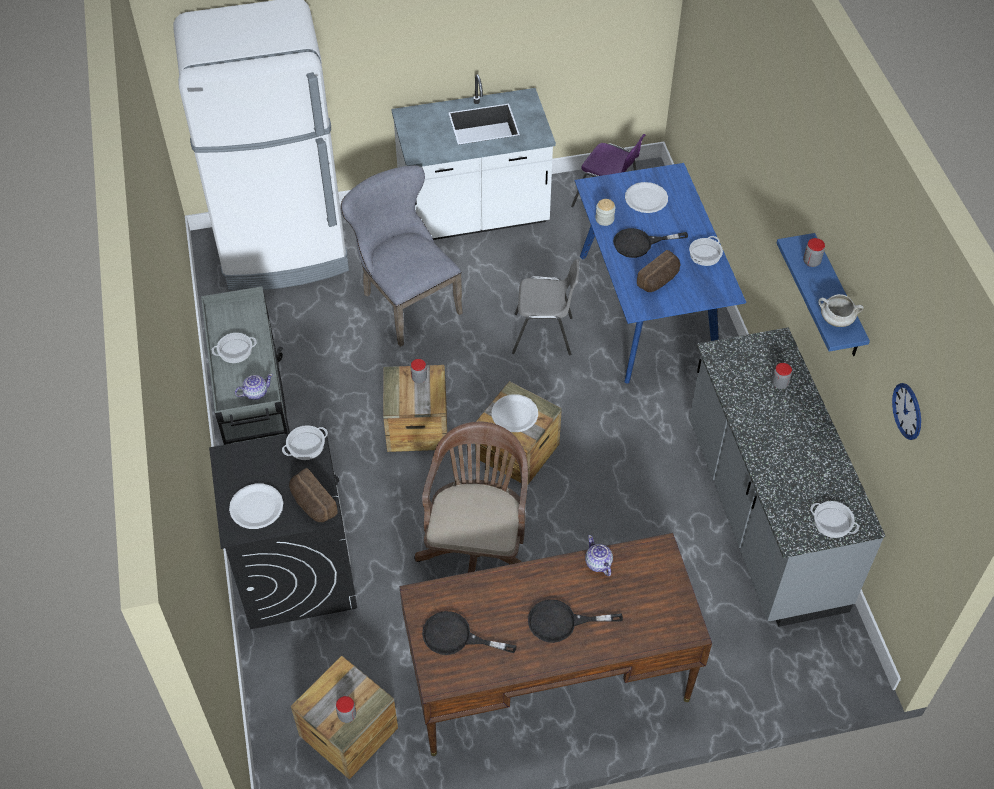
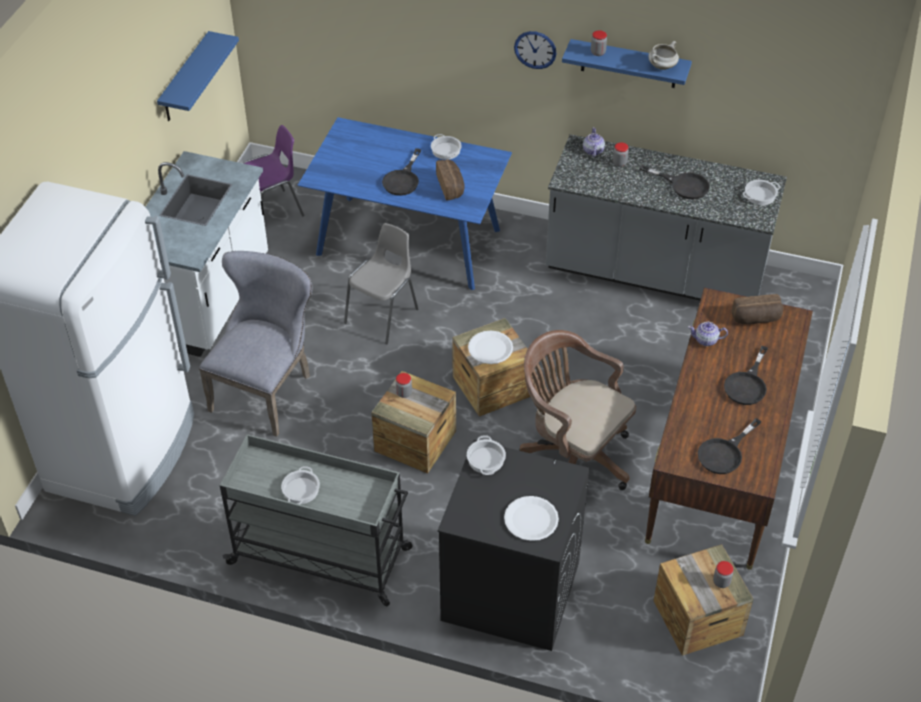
camera: 60 degrees left, 5 degrees down
(255, 393) = (365, 493): teapot -> teapot (593, 151)
(312, 504) = (554, 479): bread -> bread (756, 319)
(405, 301) = (266, 389): grey chair -> grey chair turned 120 degrees clockwise
(568, 30) = (185, 79): none -> blue shelf
(604, 219) = (358, 187): jar -> none
(646, 198) = (357, 154): white plate -> none
(791, 449) = (683, 185): none -> black frying pan
(907, 411) = (767, 72): wall clock -> wall clock (535, 49)

